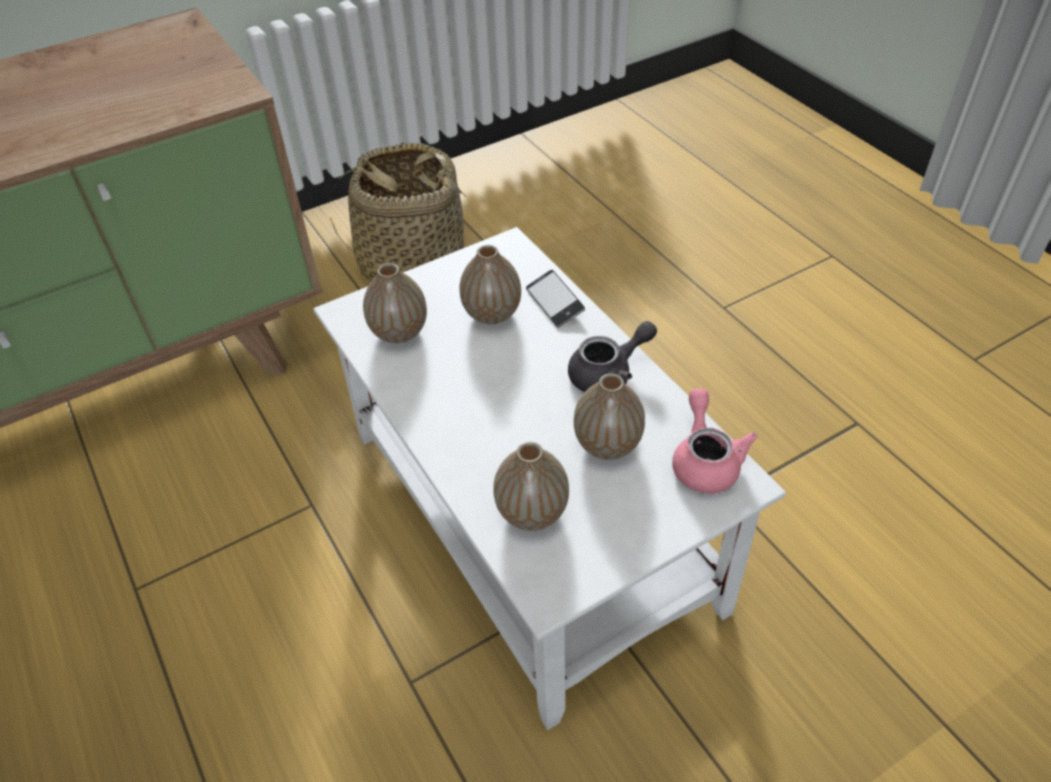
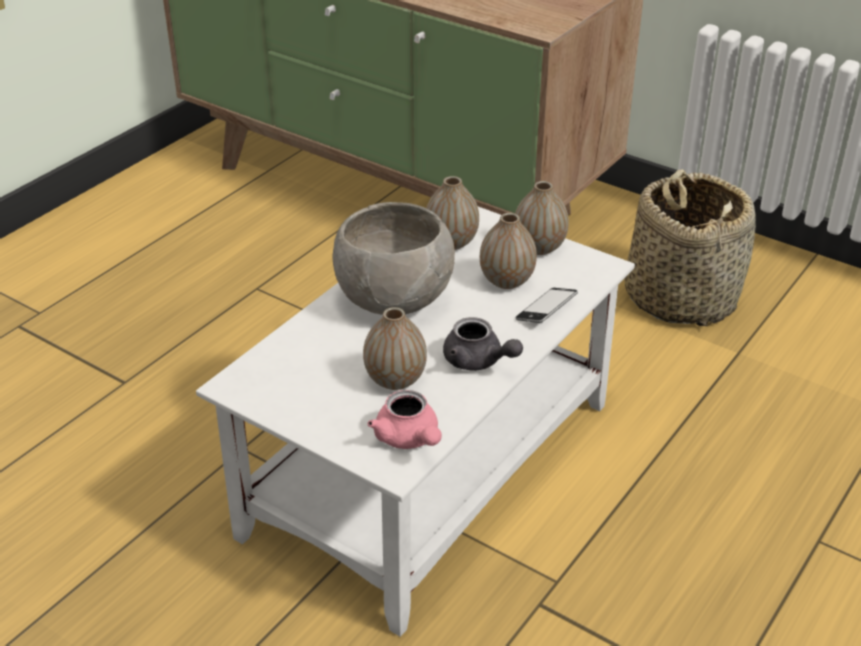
camera: 65 degrees right, 10 degrees down
(472, 406) = (395, 300): none -> grey bowl
(532, 512) = (304, 358): vase -> vase (539, 247)
(705, 460) = (409, 439): pink teapot -> pink teapot turned 90 degrees clockwise

